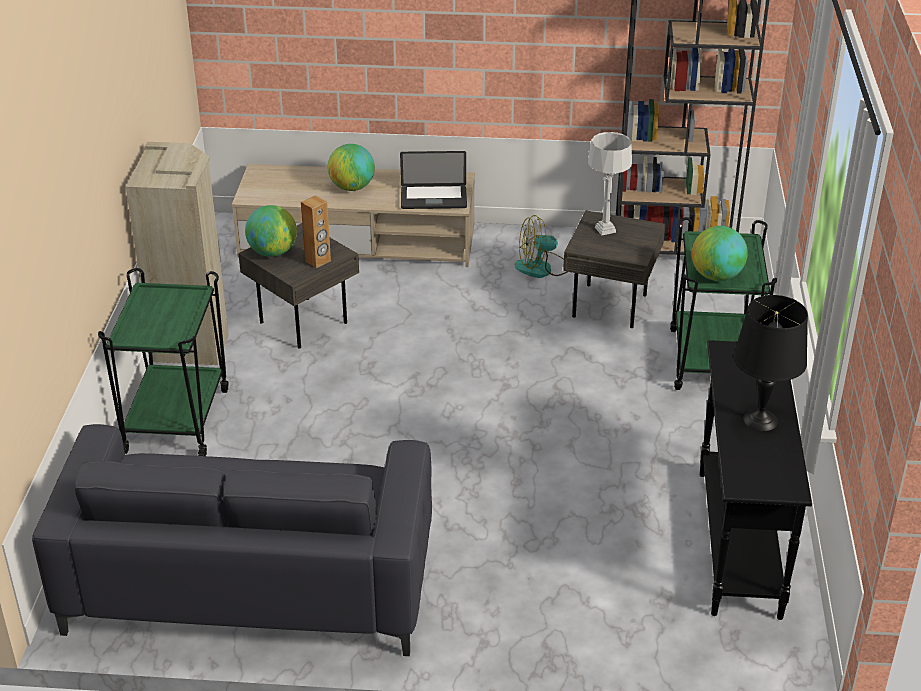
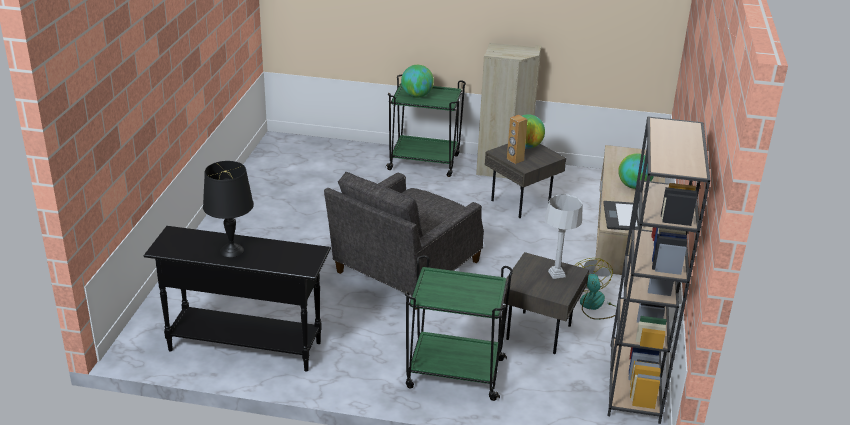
camera: 95 degrees right, 5 degrees down
(248, 586) = (280, 179): grey sofa -> none
(504, 415) = (405, 268): none -> grey armchair
(716, 276) = (438, 283): globe -> globe (417, 95)

